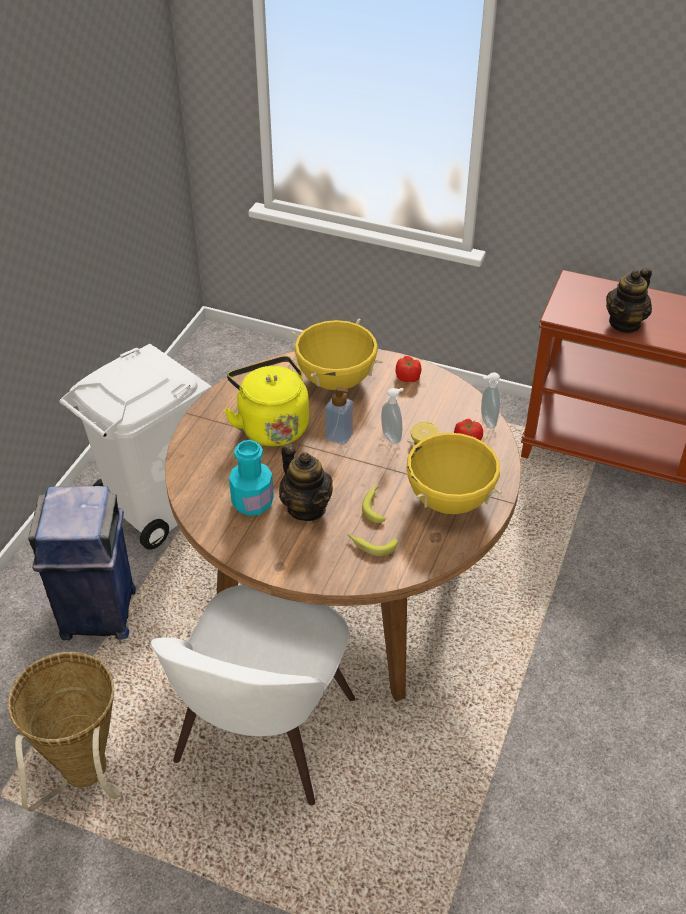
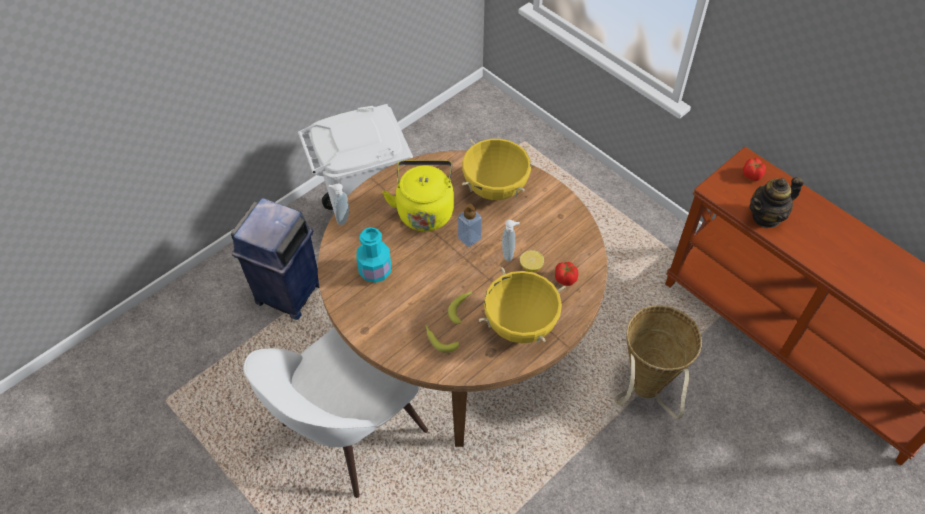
camera: 25 degrees right, 10 degrees up
(84, 780) = (221, 412): basket -> basket (644, 392)
(306, 508) = (411, 290): teapot -> none
(408, 378) = (552, 205): tomato -> tomato (752, 175)
(486, 422) = (591, 267): soap dispenser -> soap dispenser (342, 218)

